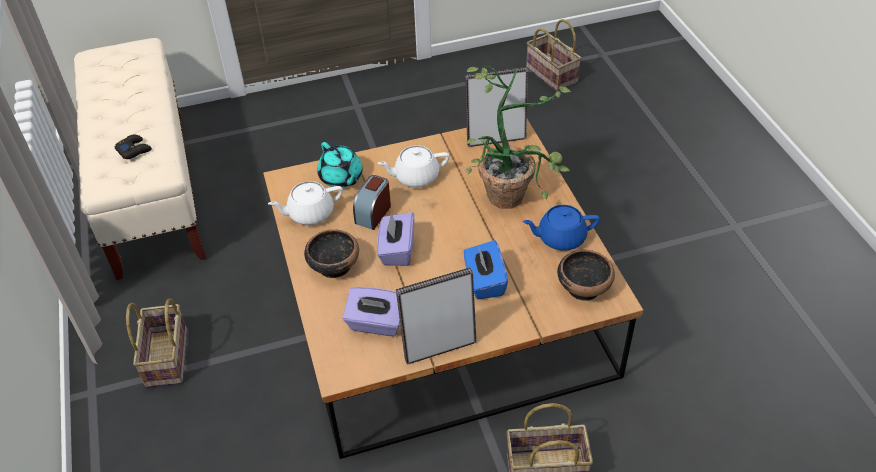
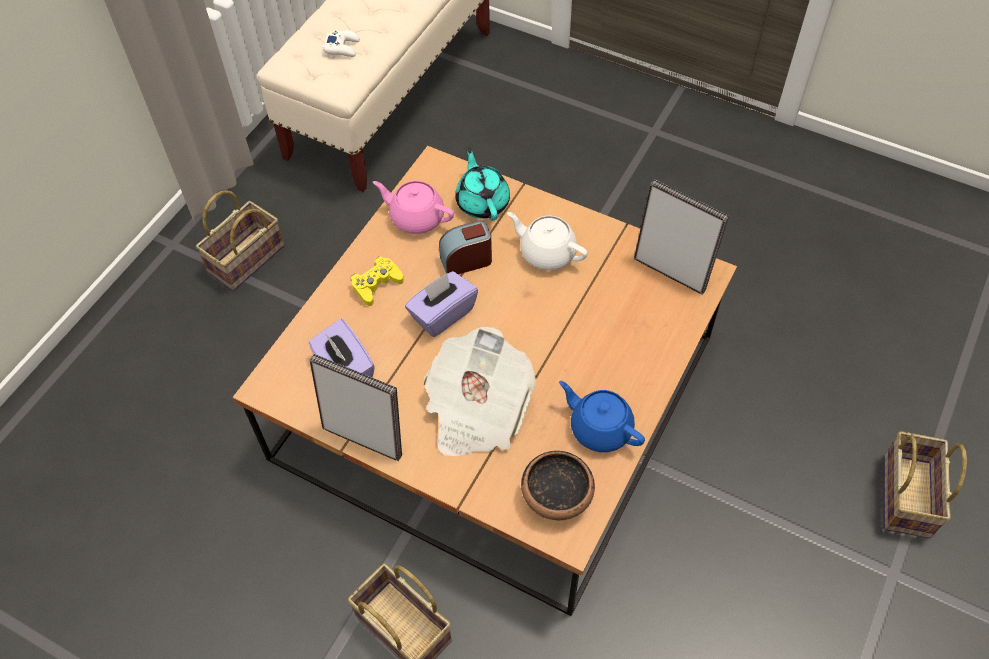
camera: 45 degrees right, 10 degrees up
(134, 150) = (342, 47): black game controller -> white game controller
(310, 213) = (416, 217): white teapot -> pink teapot
(333, 265) = (376, 284): bowl -> yellow game controller
(341, 178) = (482, 202): turquoise teapot -> turquoise teapot turned 150 degrees clockwise
(484, 282) = (476, 410): blue tissue box -> newspaper
(512, 190) = (617, 339): potted plant -> none
(550, 74) = (901, 236): basket -> basket (905, 493)

